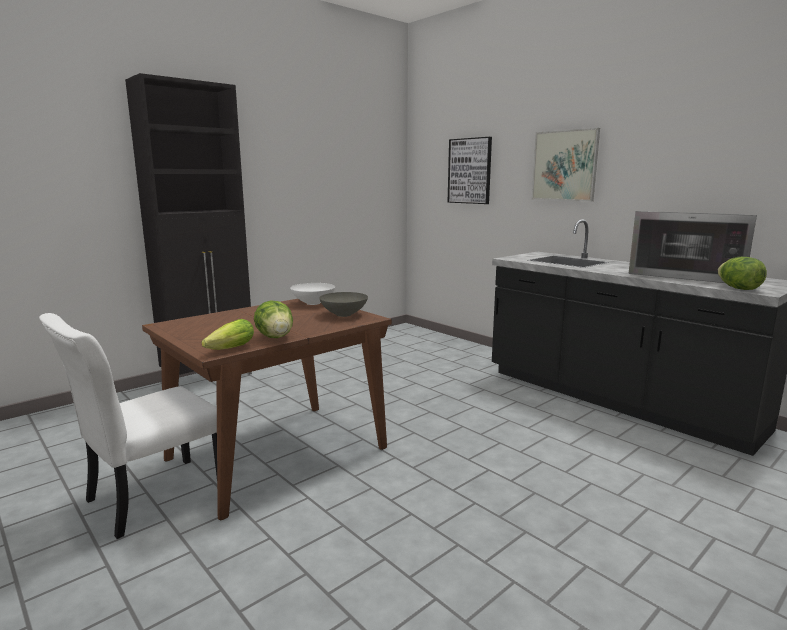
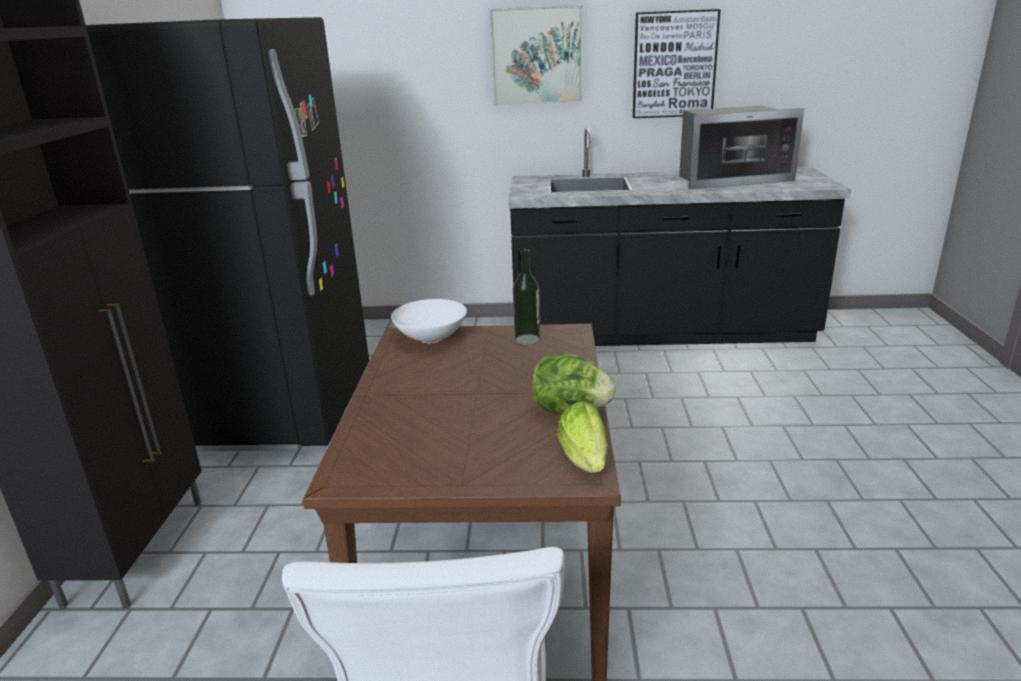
camera: 45 degrees left, 10 degrees up
(339, 355) = (283, 408): none -> black fridge
(344, 314) = (527, 339): grey bowl -> bottle
(470, 171) = (375, 68): picture -> picture (674, 64)
(738, 288) = (806, 186): lettuce -> none

